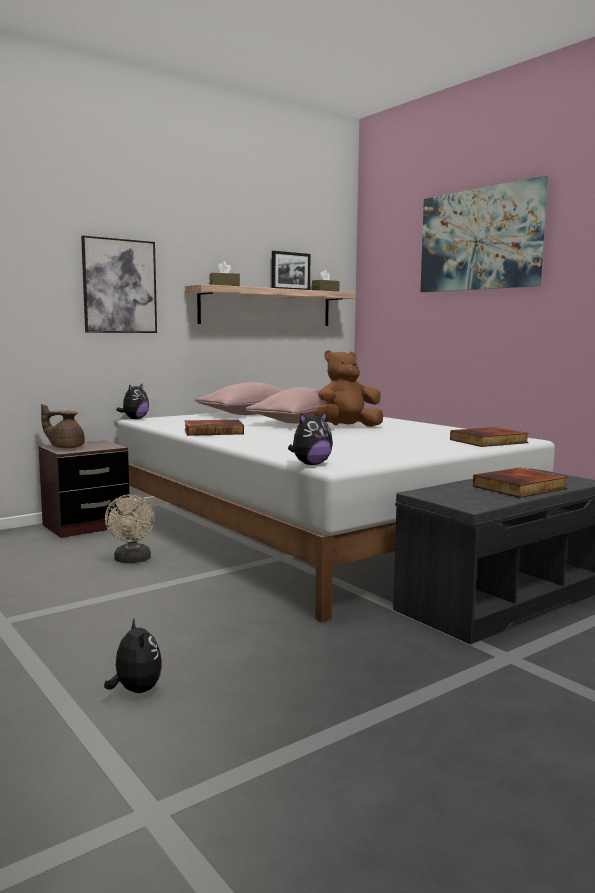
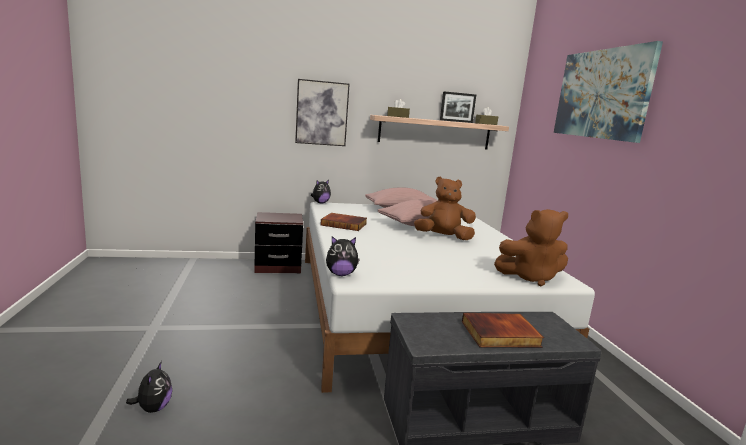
camera: 25 degrees right, 5 degrees up
(66, 447) = (269, 216): brown teapot -> none
(132, 560) = (271, 301): beige fan -> none
(489, 441) = (530, 277): book -> brown plush toy

